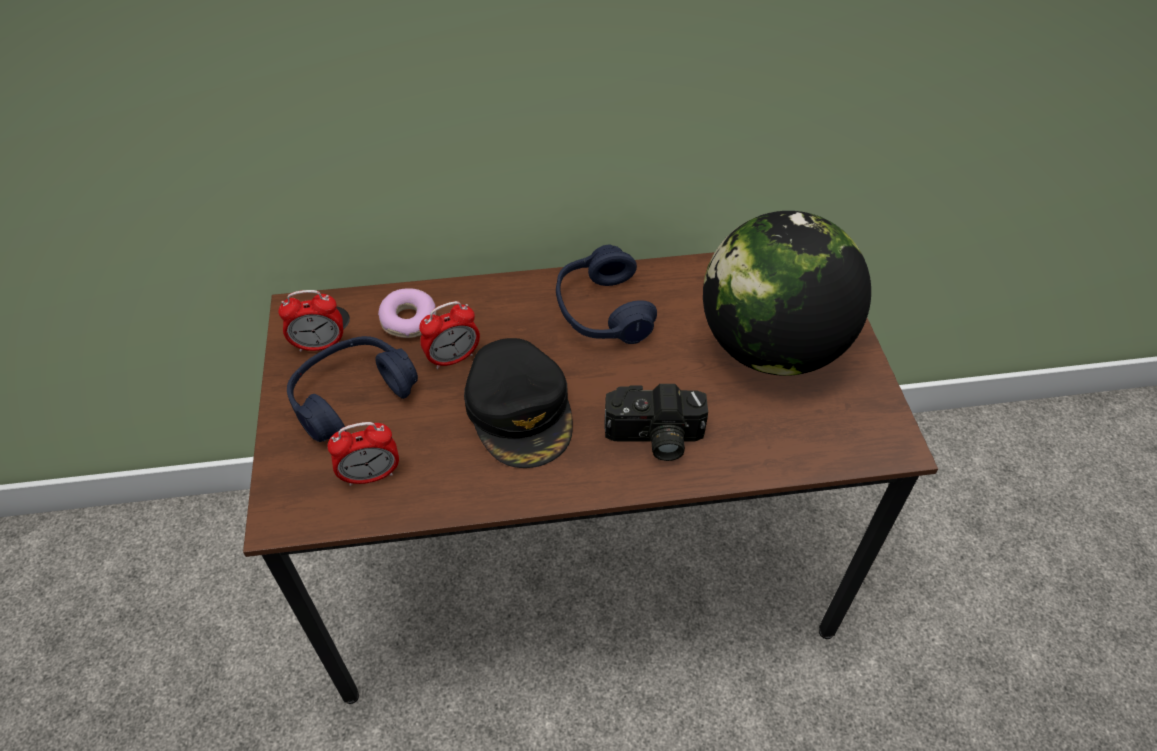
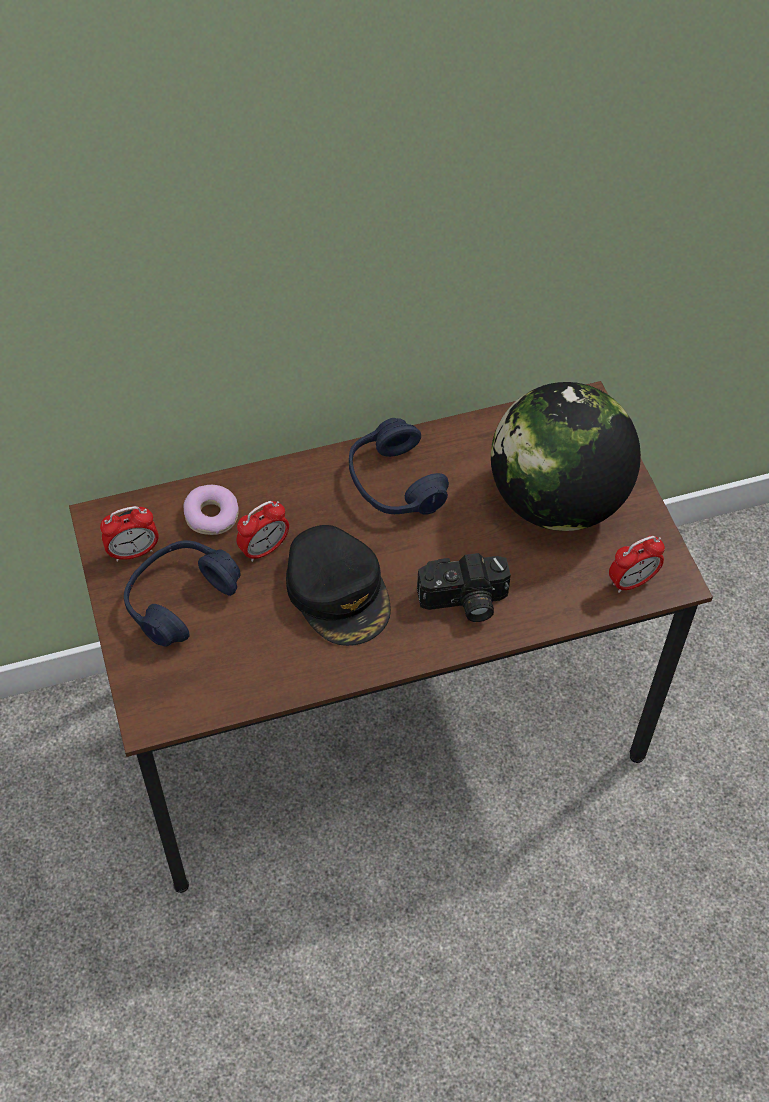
camera: 10 degrees left, 5 degrees up
(371, 475) = (218, 670): alarm clock -> alarm clock (631, 582)

